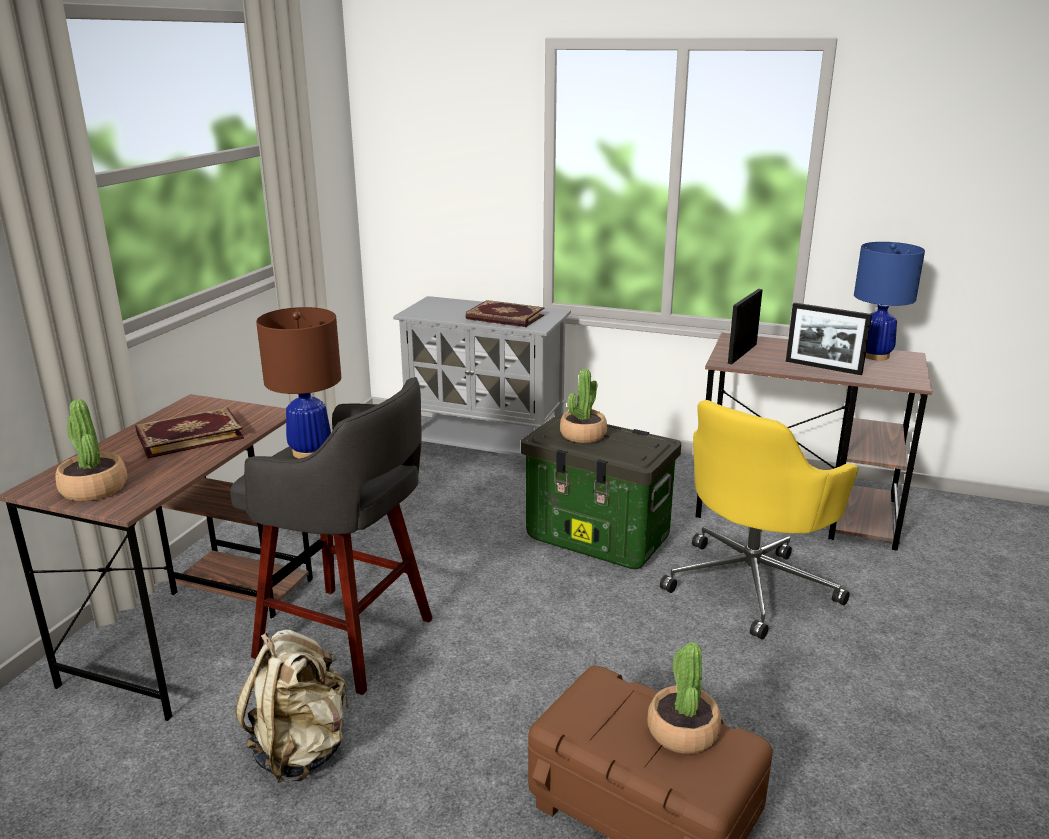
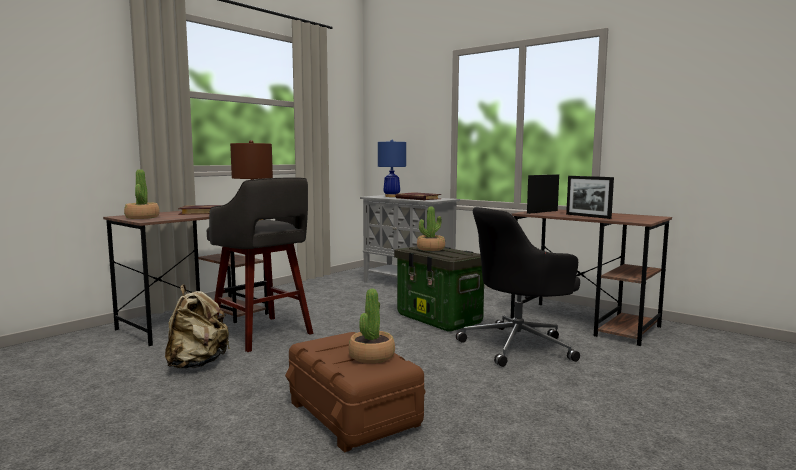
camera: 20 degrees right, 15 degrees down
(751, 584) = (519, 346): yellow office chair -> black office chair
(874, 356) = (632, 215): blue table lamp -> blue table lamp (391, 196)

